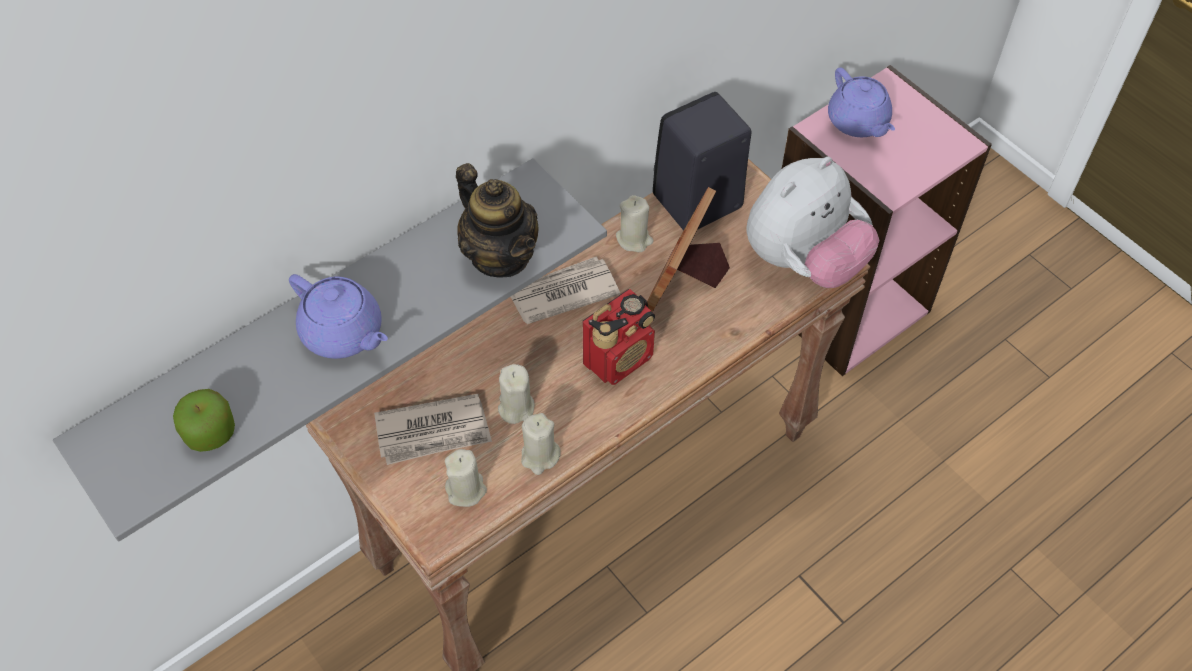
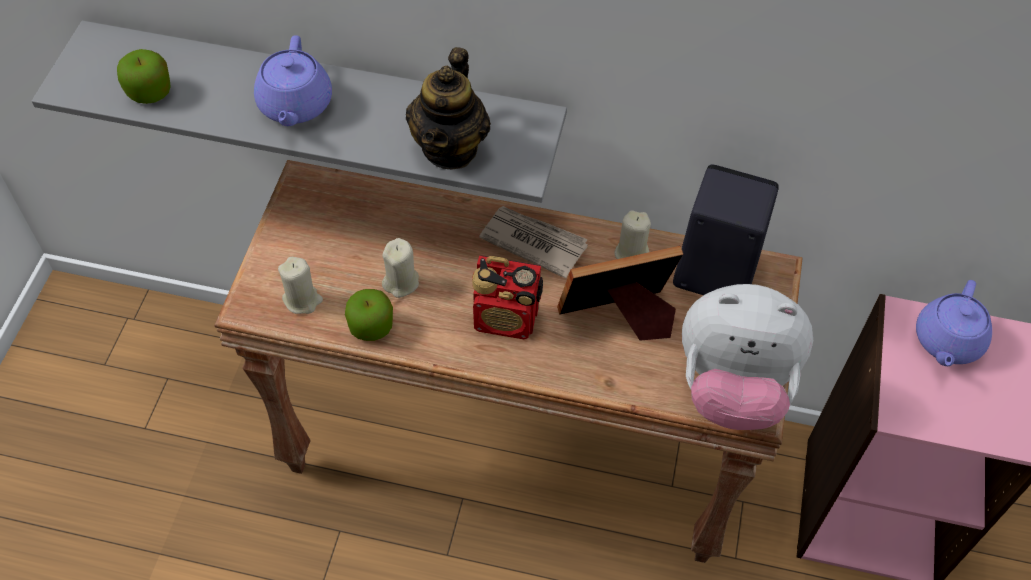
camera: 50 degrees right, 0 degrees up
(433, 432) = (335, 246): newspaper -> none
(540, 456) = (371, 326): beige candle -> apple

